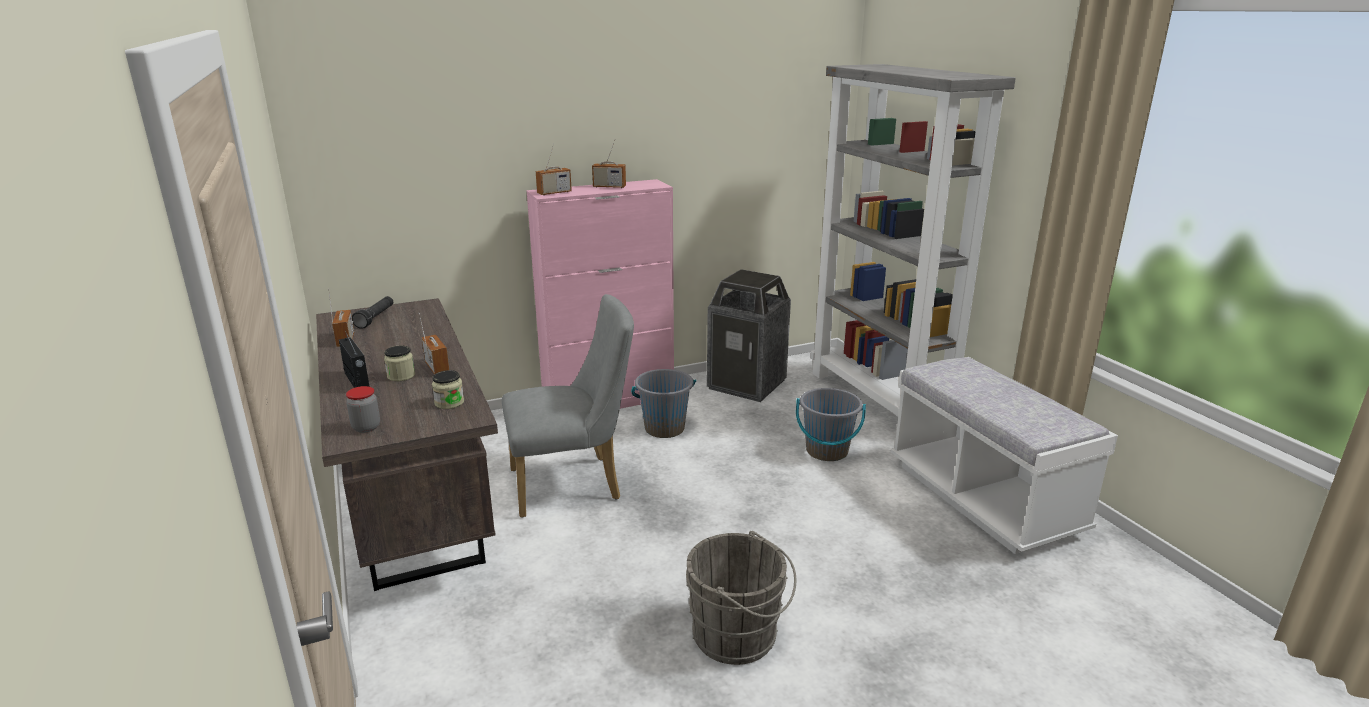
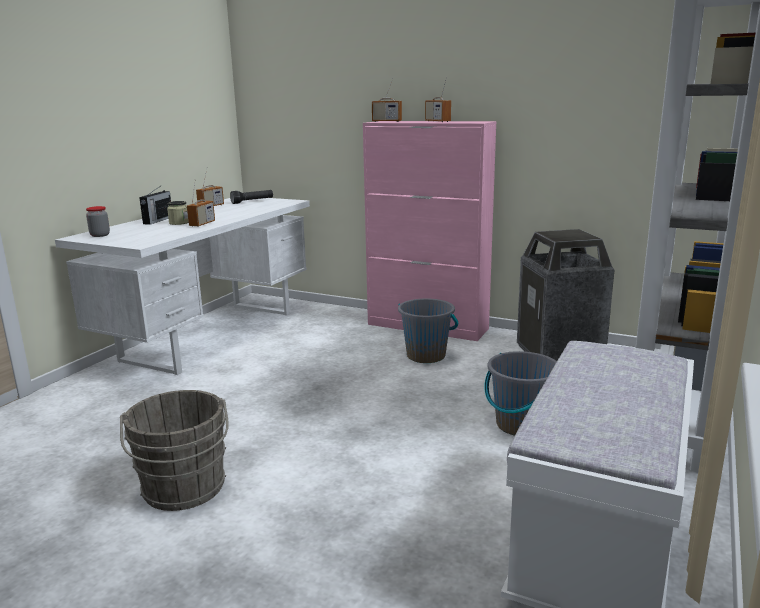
camera: 50 degrees right, 5 degrees down
(414, 506) = (211, 335): brown desk -> white desk
(449, 403) = (155, 237): jar -> none
(574, 484) = (301, 360): grey chair -> none

